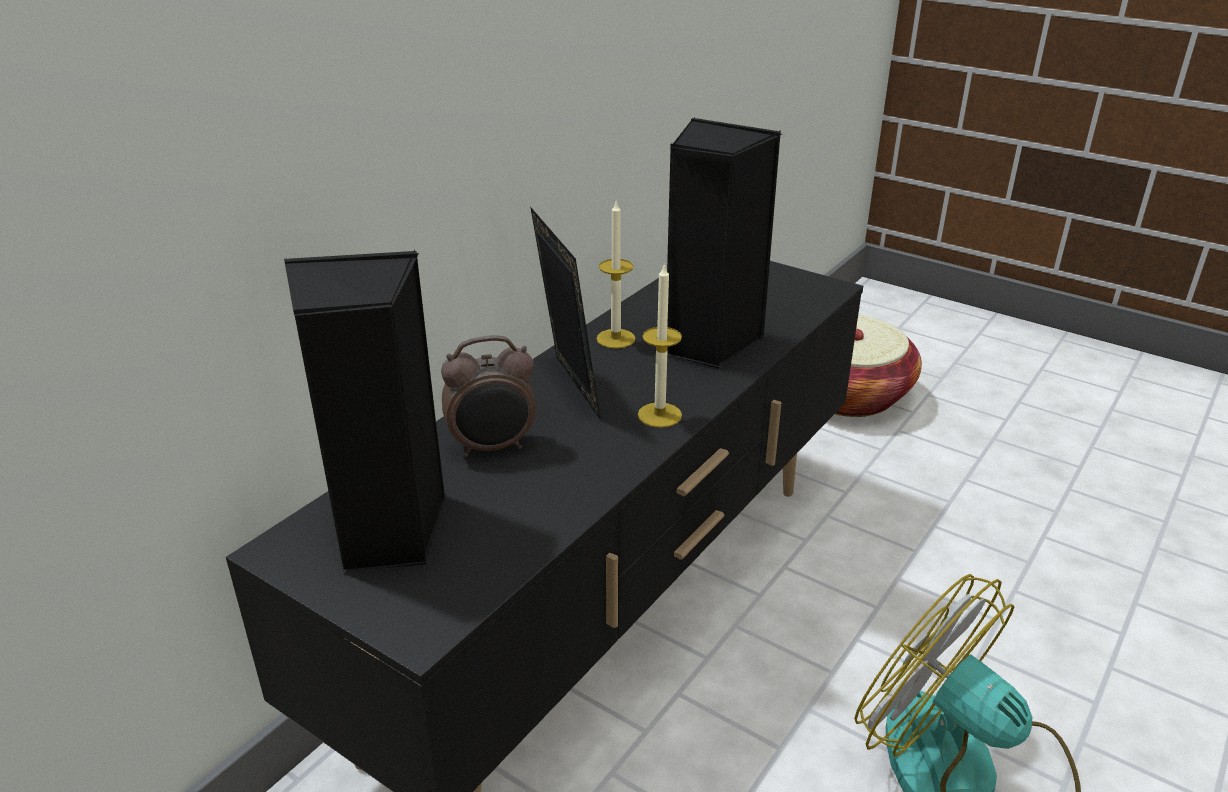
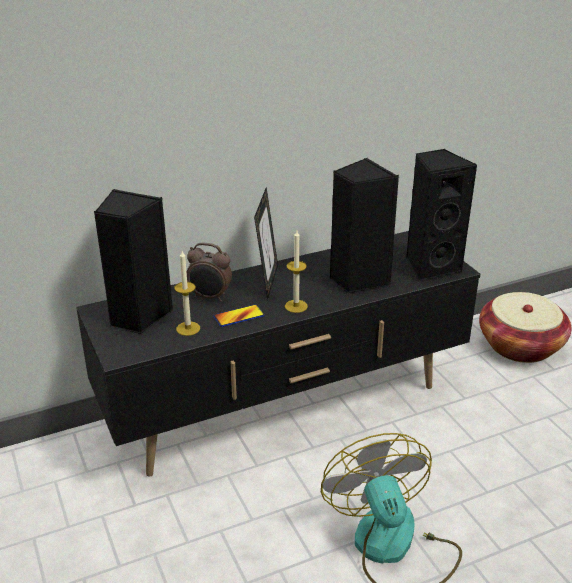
camera: 30 degrees right, 0 degrees up
(582, 465) = (239, 316): none -> phone
(616, 338) = (315, 264): candle -> candle (188, 328)
(787, 293) = (431, 266): none -> black speaker

